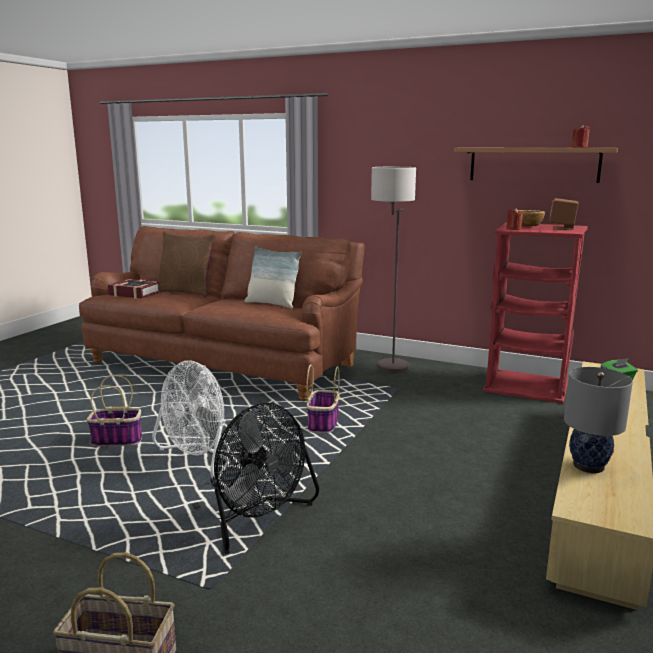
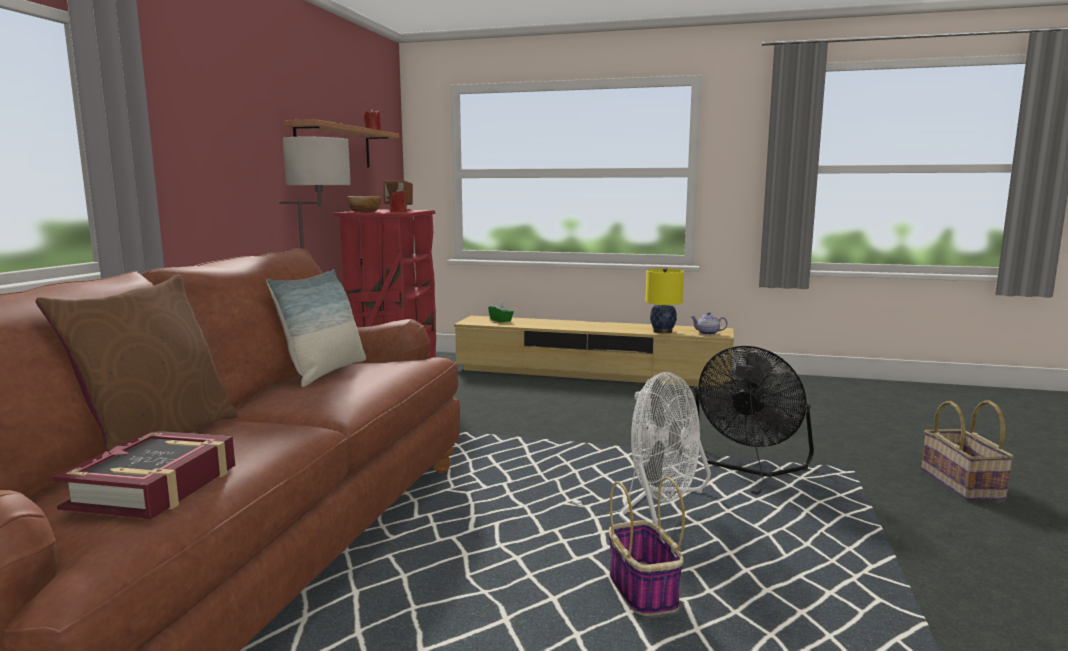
camera: 100 degrees left, 5 degrees down
(323, 424) = (518, 455): basket -> none
(586, 500) = (707, 333): none -> teapot
(588, 466) = (662, 331): grey table lamp -> yellow table lamp

